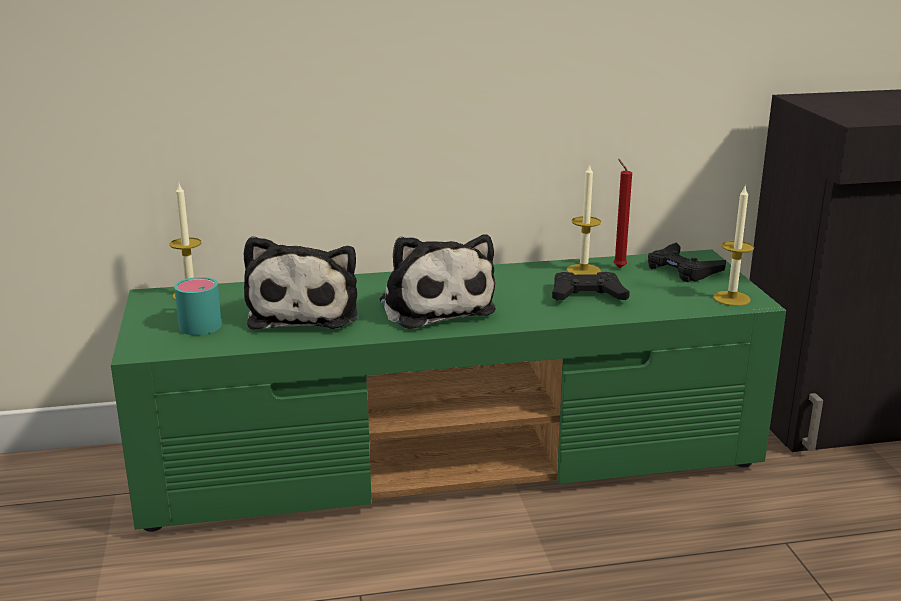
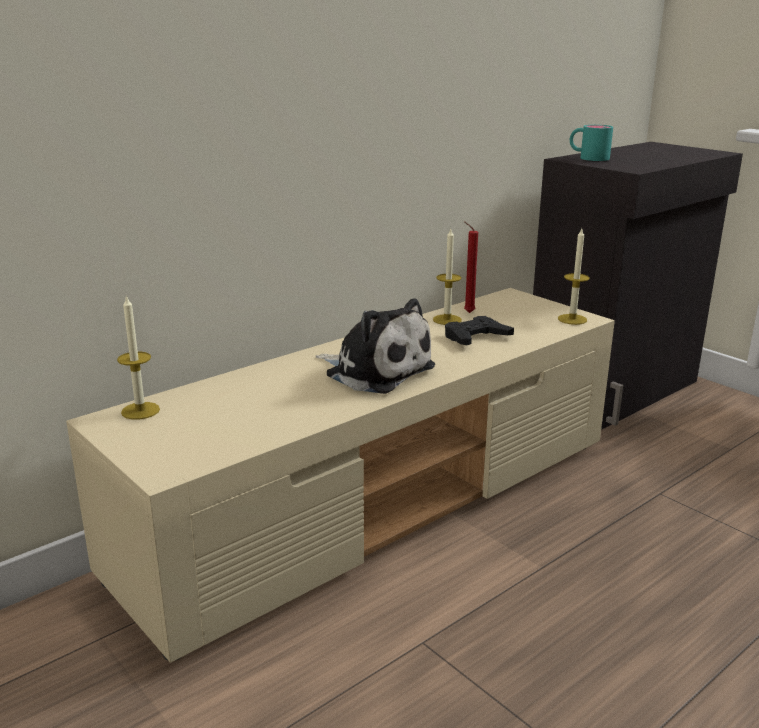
camera: 30 degrees left, 0 degrees up
(198, 322) = (184, 434): turquoise mug -> turquoise mug (588, 157)
(305, 311) = (272, 400): plush toy -> none
(454, 458) = (380, 504): green tv stand -> beige tv stand
(682, 269) = (512, 305): black game controller -> none

